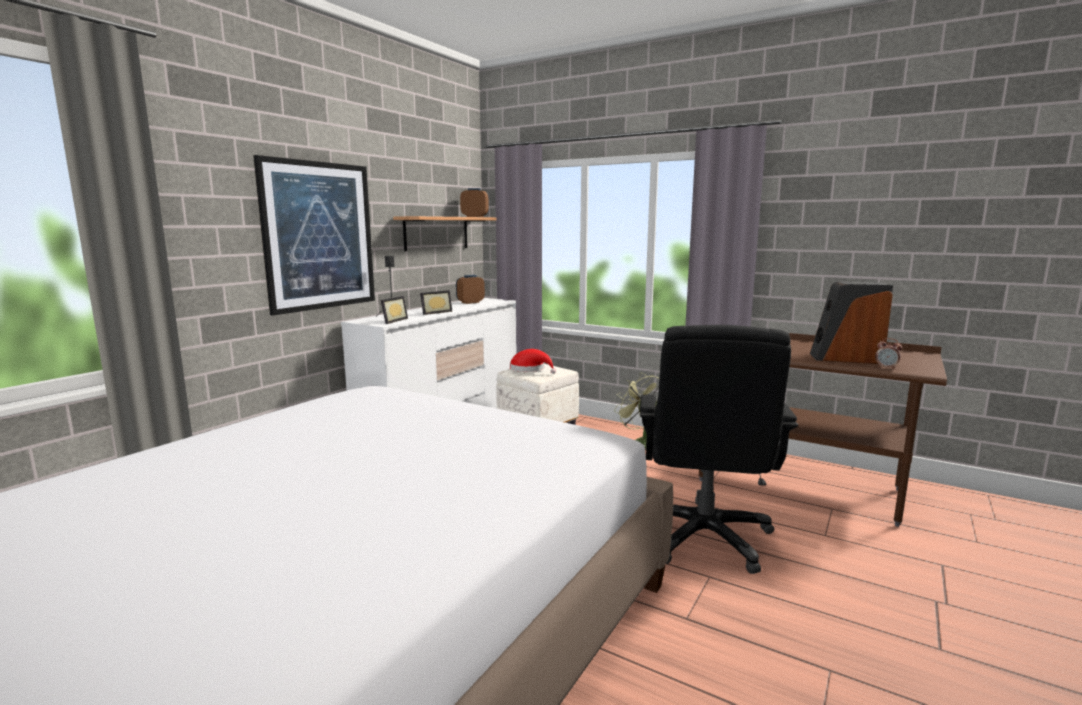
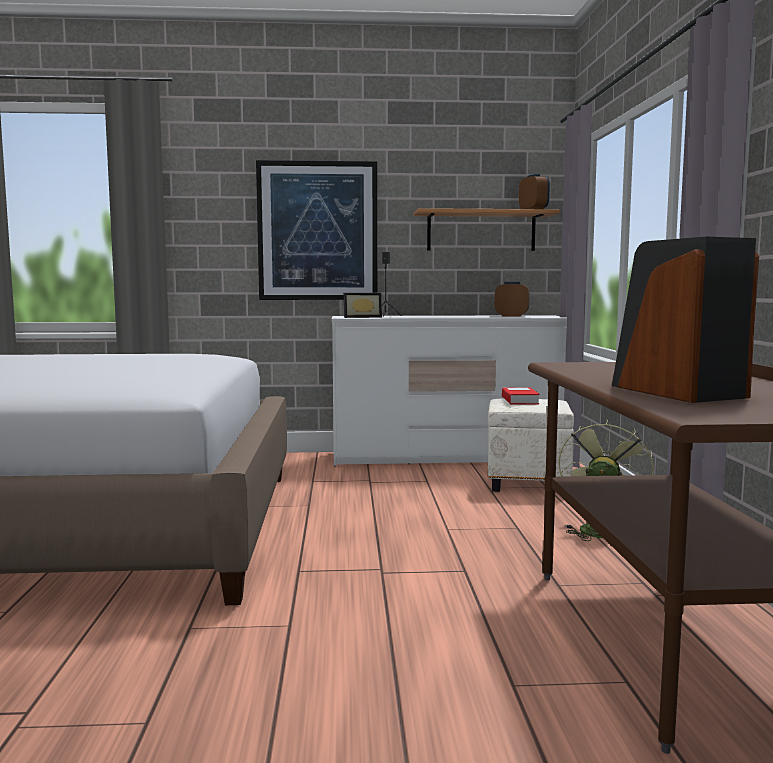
camera: 55 degrees right, 5 degrees down
(435, 312) = (429, 317): picture frame -> none
(530, 369) = (519, 400): red hat -> book
(704, 536) = (384, 607): black office chair -> none
(886, 368) = (661, 404): alarm clock -> none

